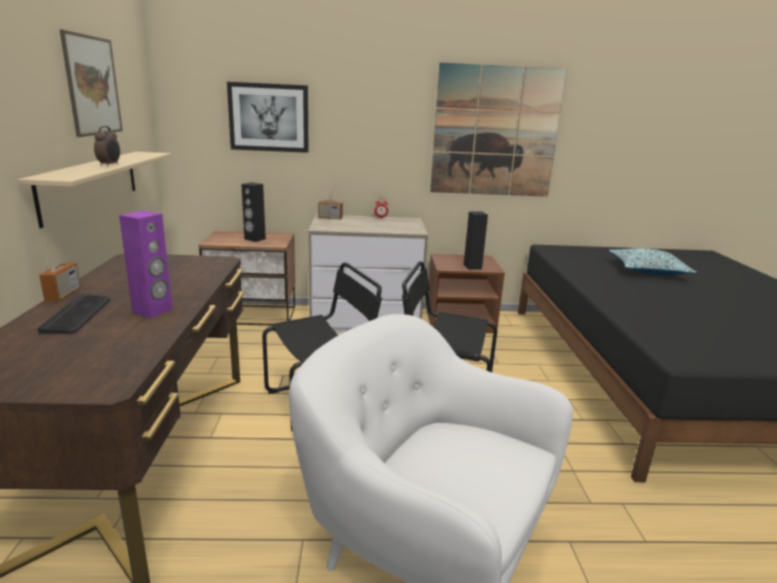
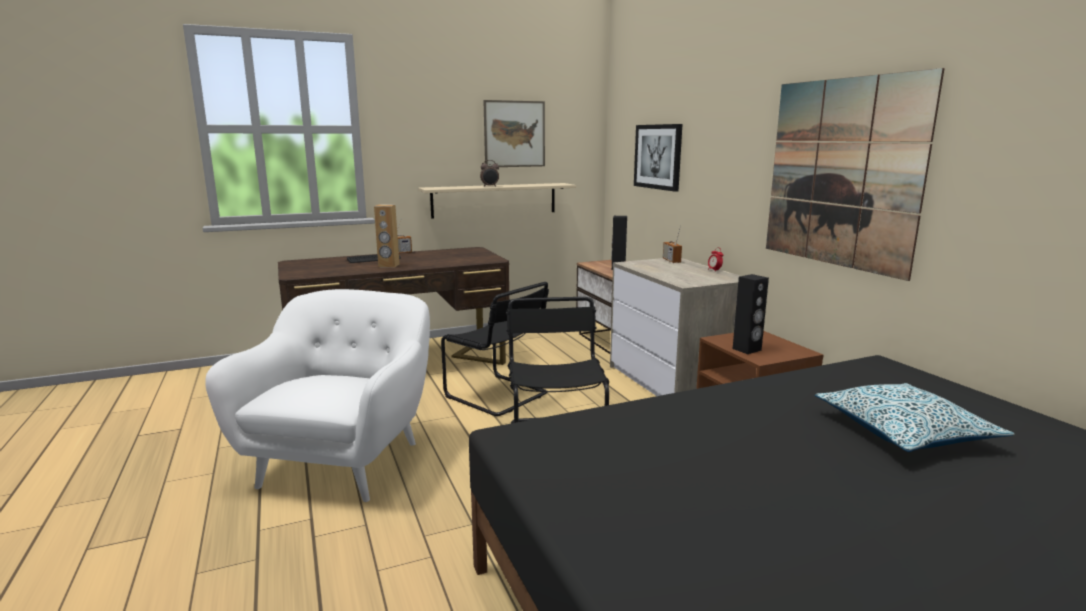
camera: 70 degrees right, 5 degrees down
(153, 311) = (389, 266): purple speaker -> brown speaker

